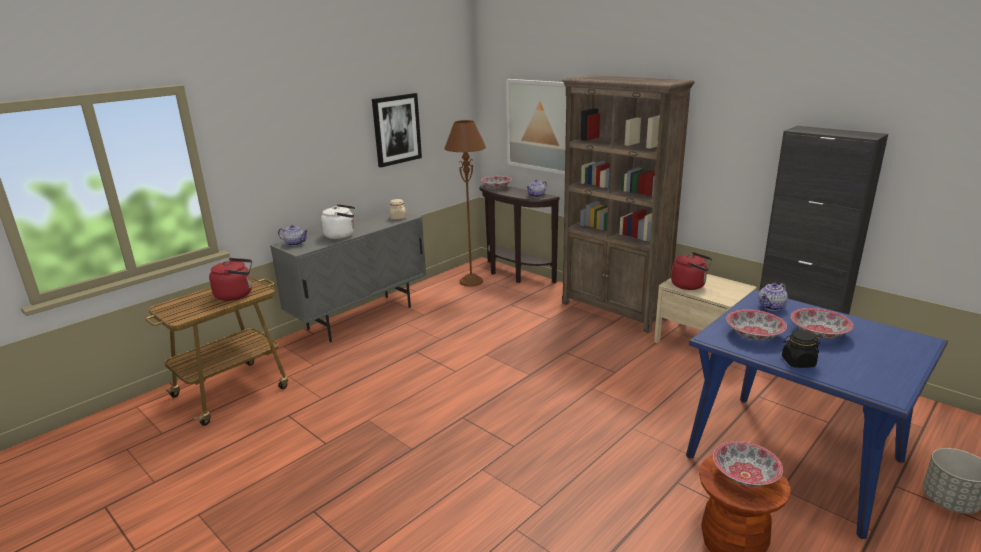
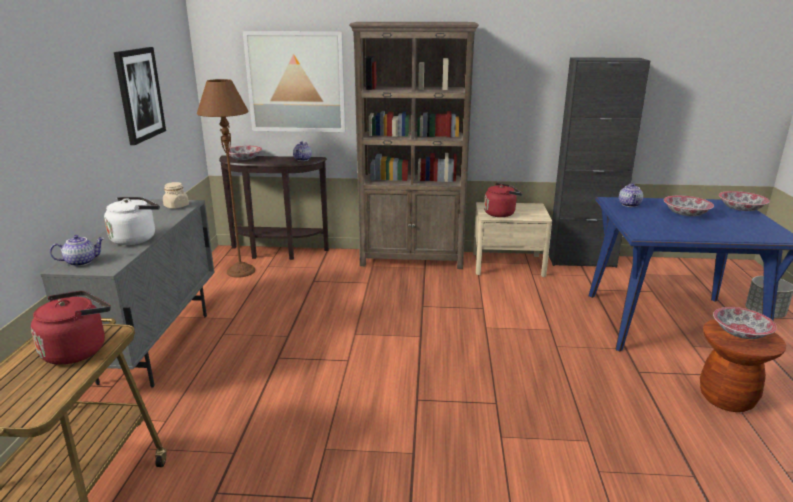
camera: 40 degrees left, 0 degrees up
(753, 335) = (658, 225): bowl -> bowl (740, 209)
(798, 362) = (714, 234): black jar -> none

